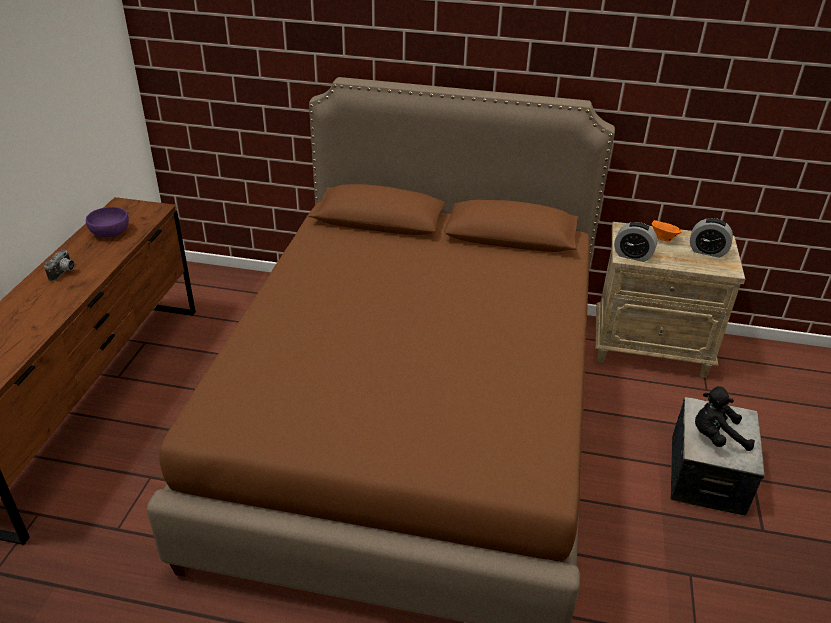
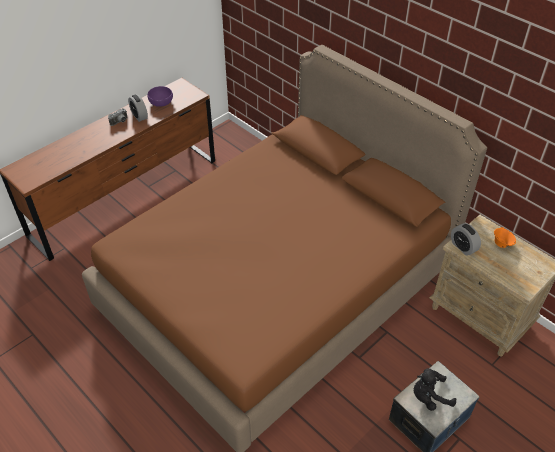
camera: 35 degrees right, 10 degrees up
(707, 251) = (525, 268): alarm clock -> alarm clock (139, 116)
(716, 437) = (429, 397): black plush toy -> black plush toy turned 45 degrees counterclockwise

